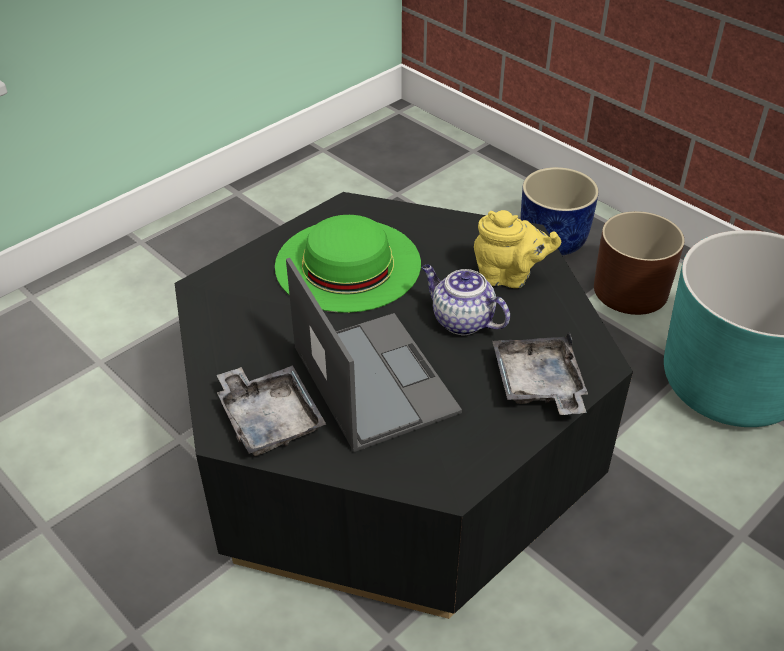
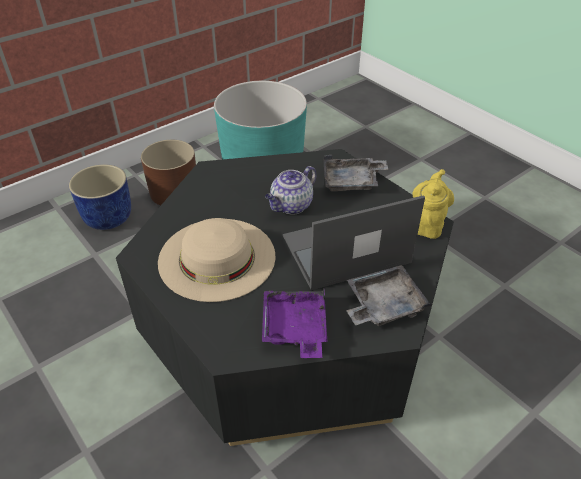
camera: 85 degrees left, 0 degrees up
(232, 338) = (295, 329): none -> purple tray
(347, 264) = (217, 258): green hat -> beige hat
(509, 277) = (251, 181): yellow teapot -> yellow teapot (427, 224)

